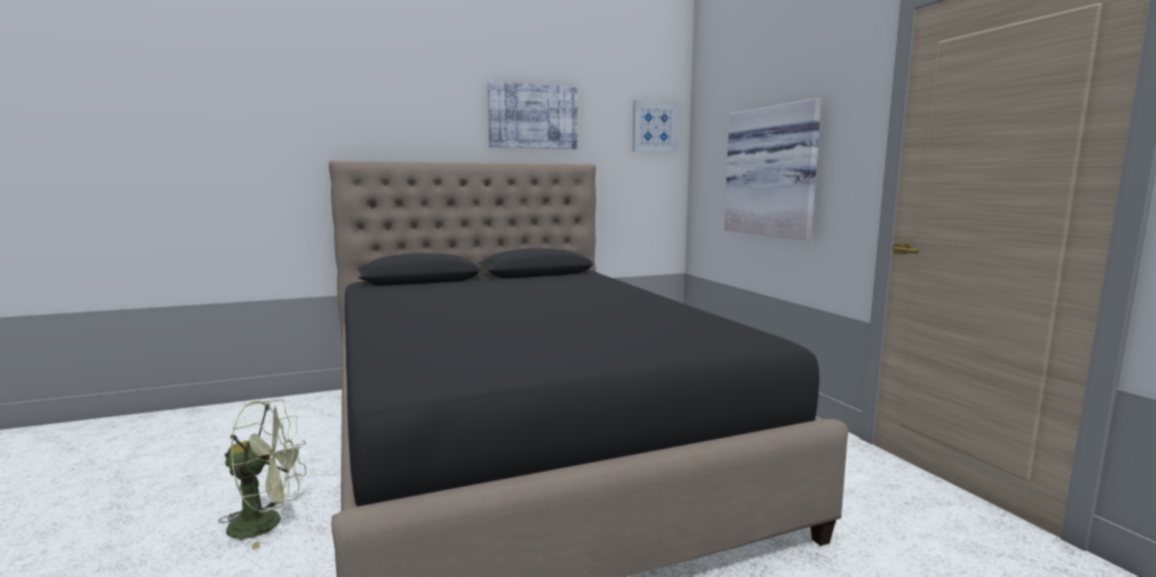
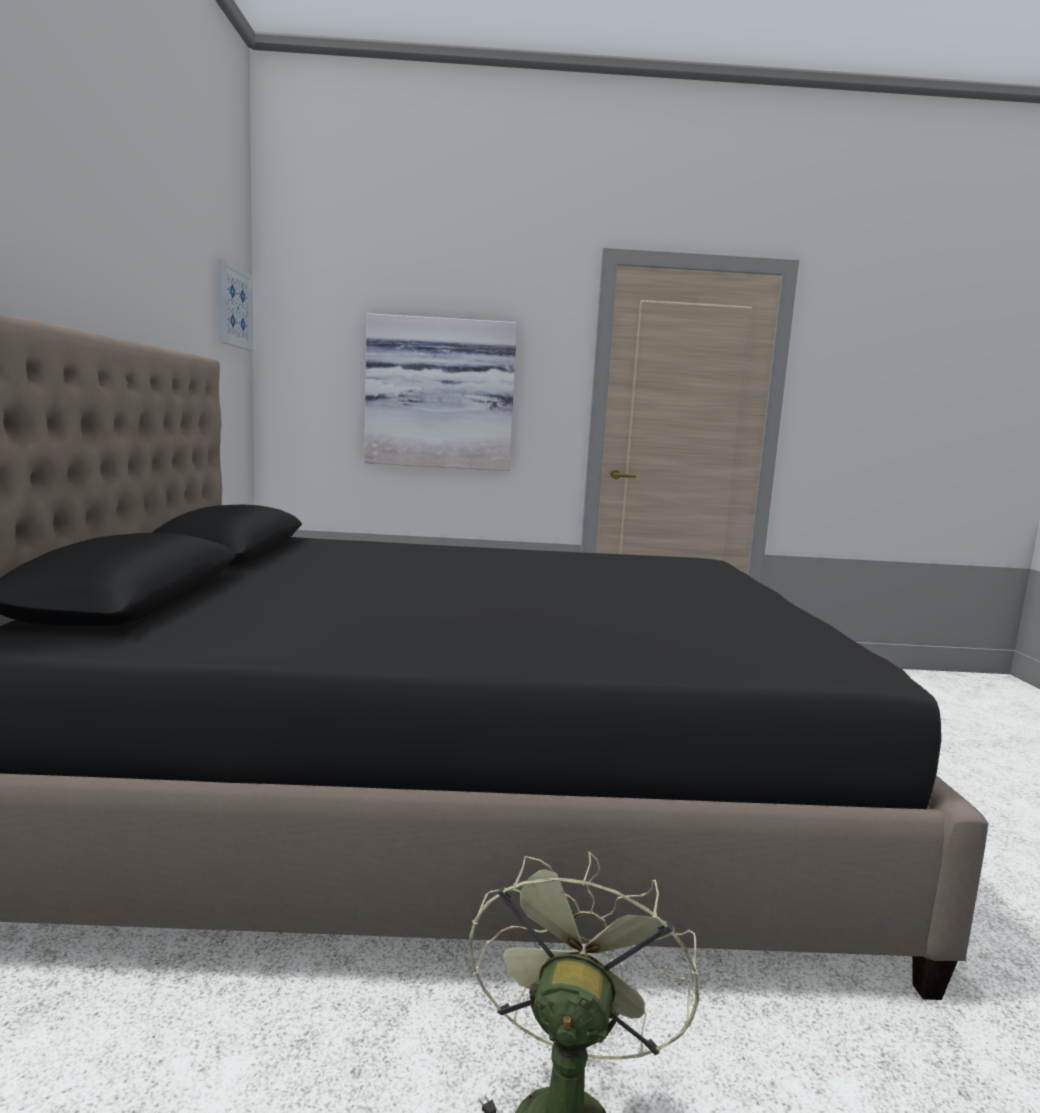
camera: 70 degrees left, 0 degrees up
(533, 116) = (134, 255): picture -> none

